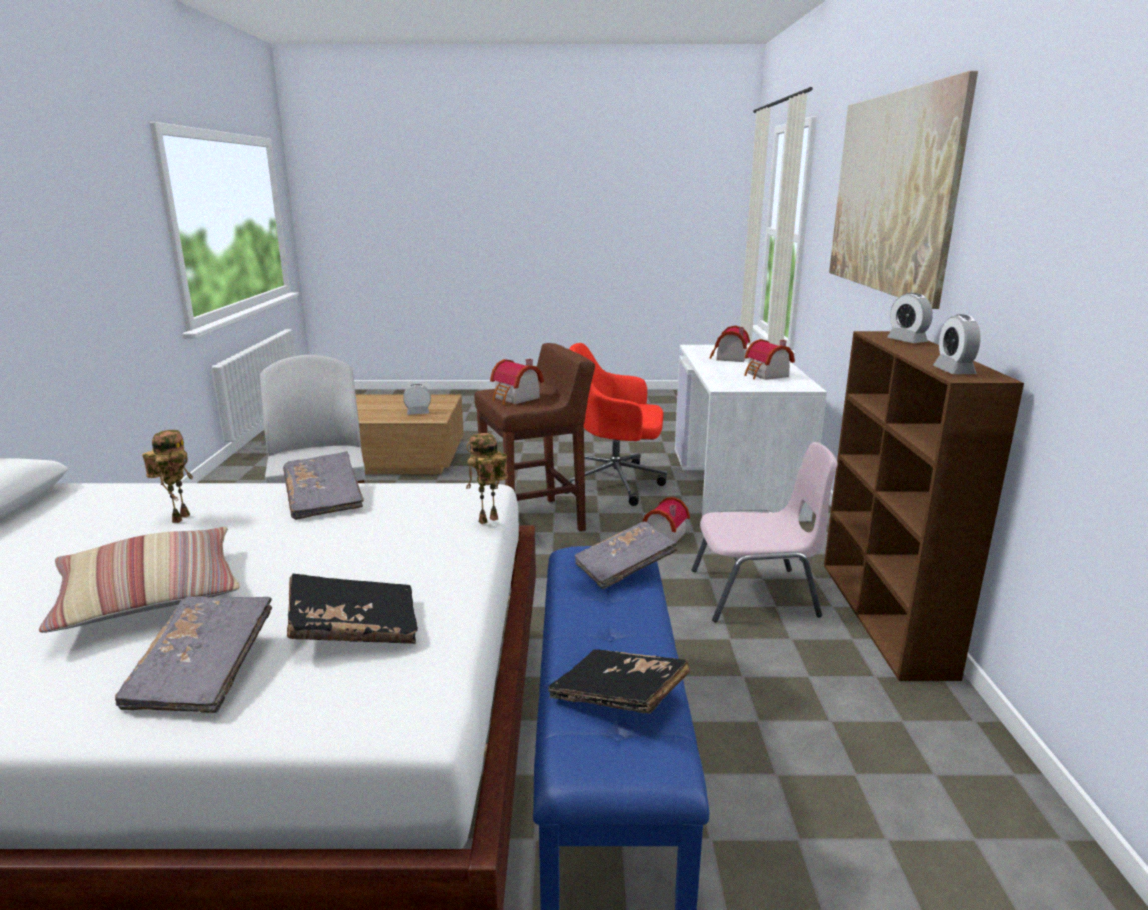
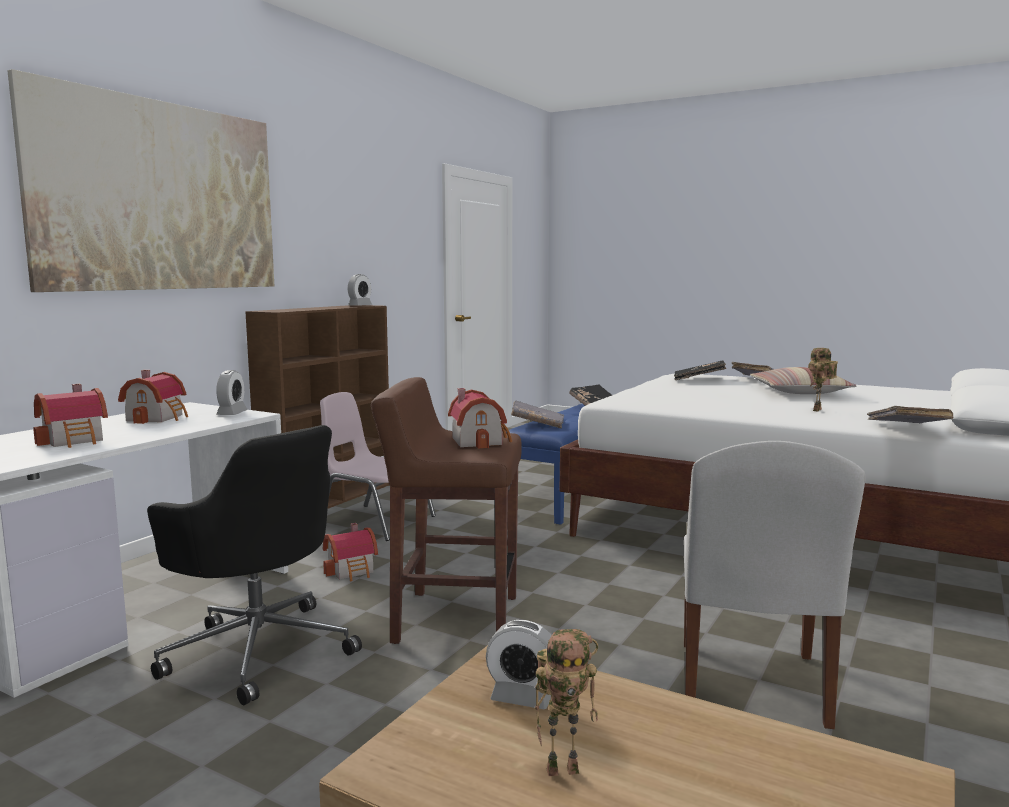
camera: 150 degrees left, 10 degrees down
(324, 499) = (719, 407): grey book -> grey book (906, 429)
(488, 521) = (618, 392): toy robot -> toy robot (564, 768)
(616, 483) = (258, 649): red office chair -> black office chair
(906, 341) = (290, 309): alarm clock -> alarm clock (232, 413)

